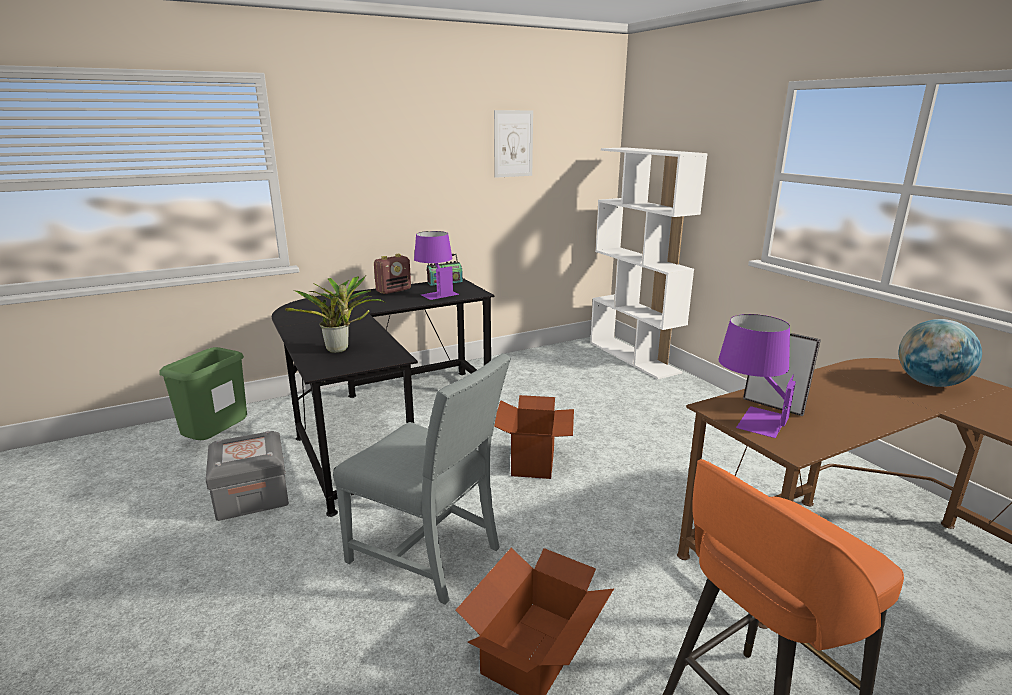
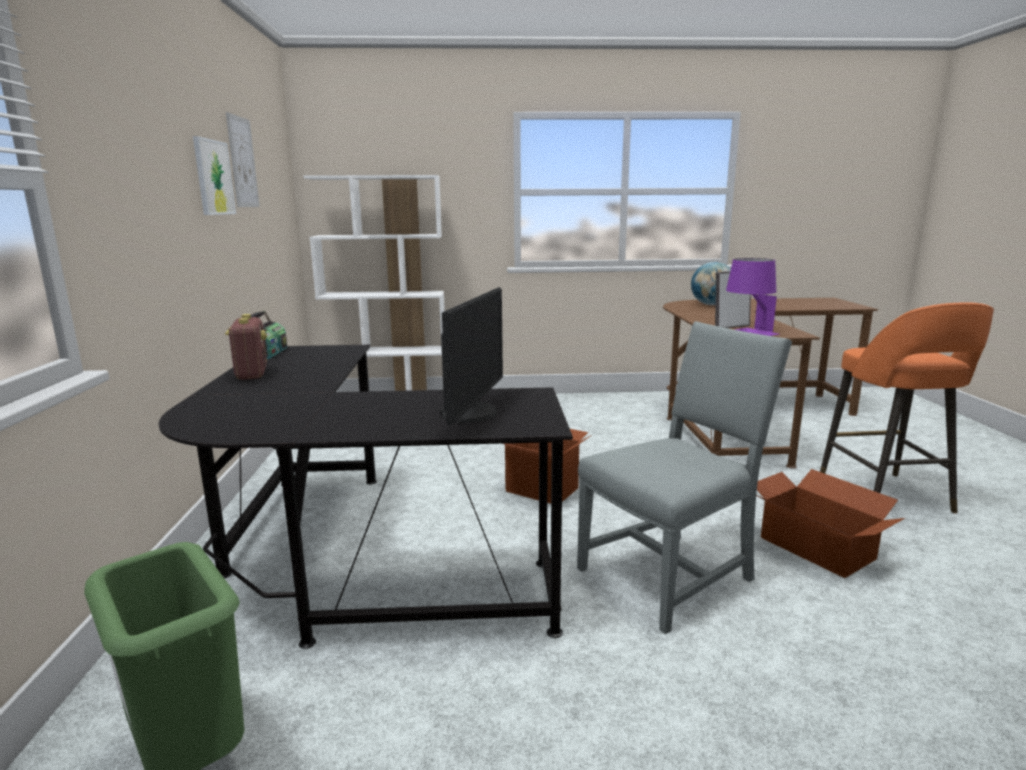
camera: 65 degrees left, 5 degrees down
(252, 495) = (450, 712): grey storage box -> none
(340, 350) = (471, 413): potted plant -> monitor
(435, 293) = (309, 360): purple table lamp -> none
(461, 159) = (213, 177): none -> picture

